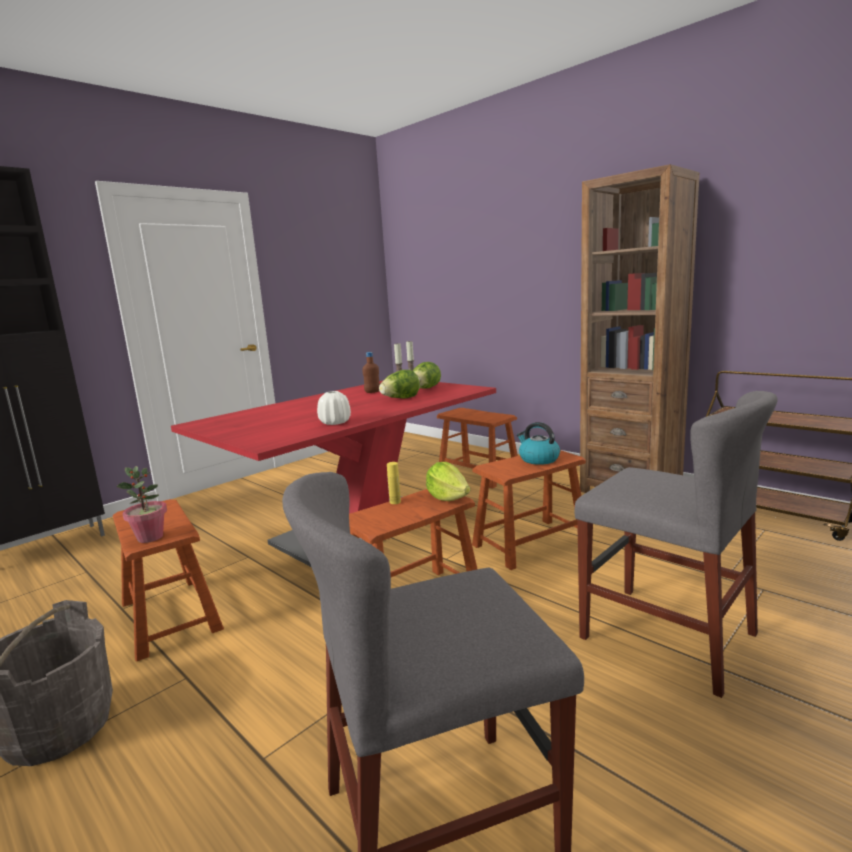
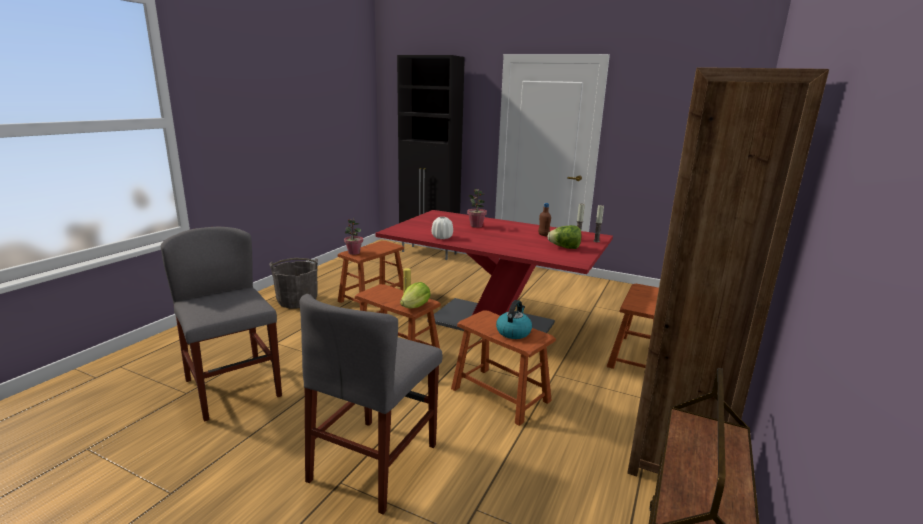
camera: 70 degrees right, 5 degrees up
(298, 410) = (476, 226): none -> potted plant
(400, 399) = (521, 244): lettuce -> none

